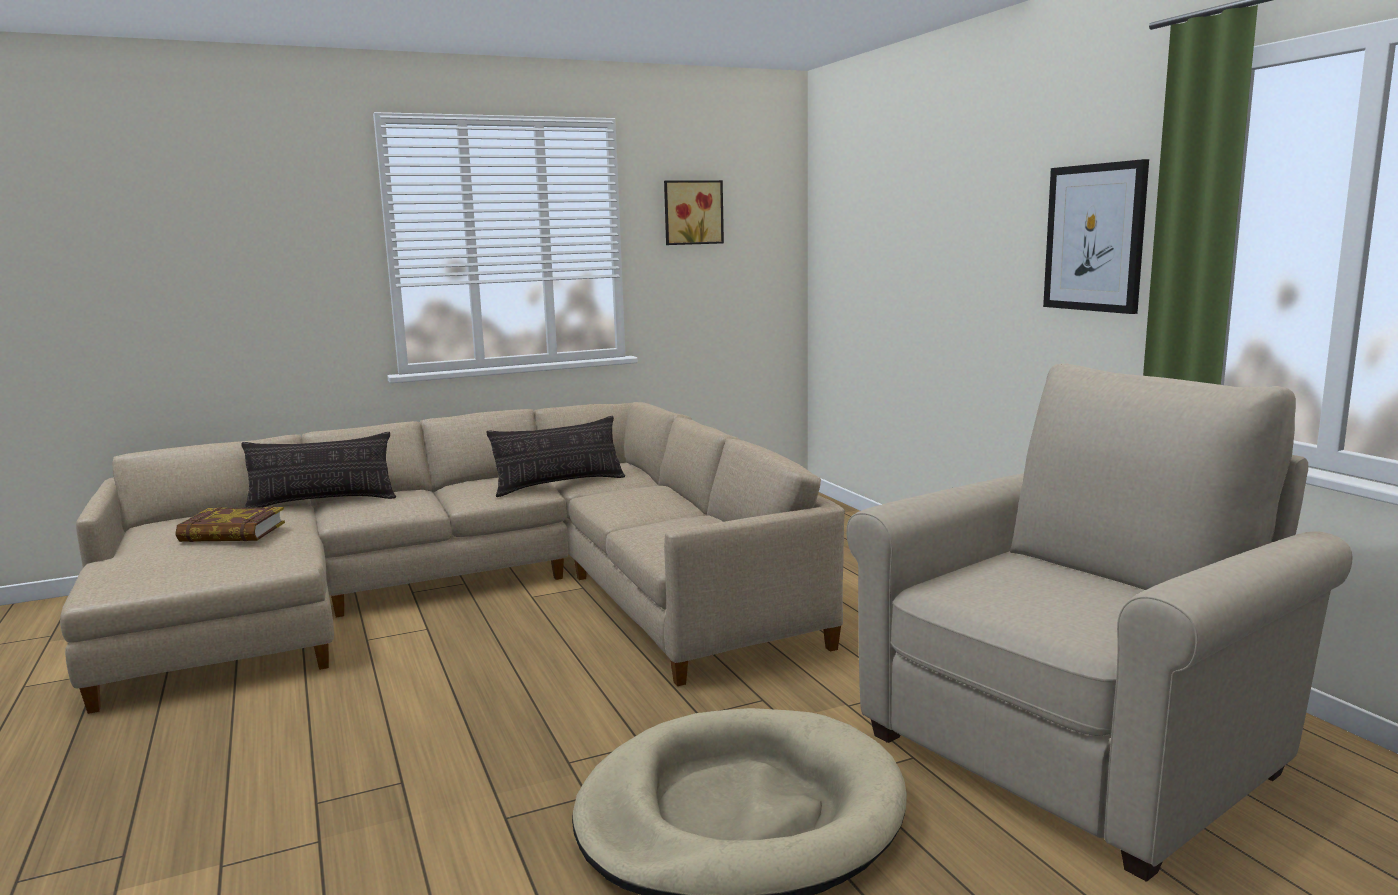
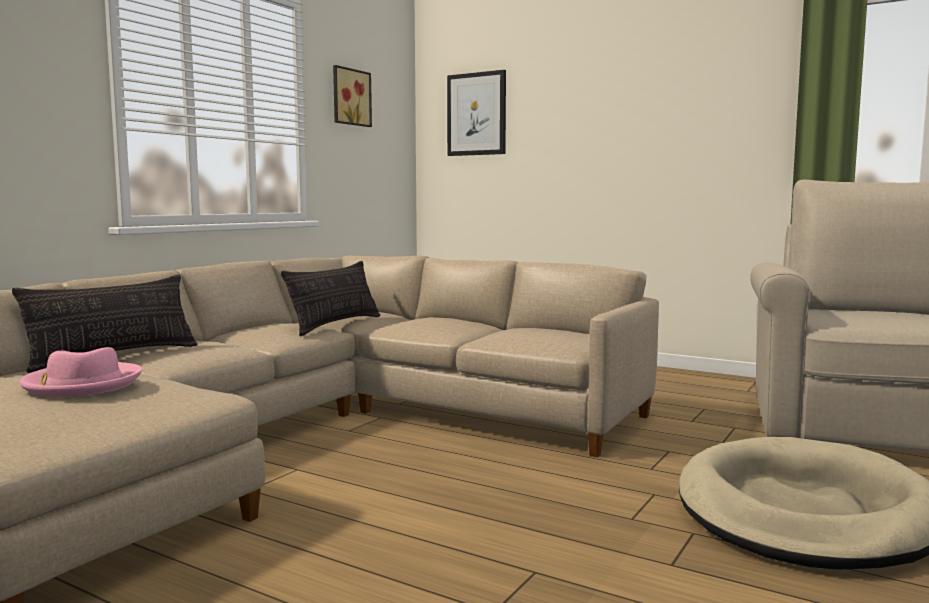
camera: 35 degrees left, 5 degrees down
(232, 533) = (82, 384): book -> pink hat
(1095, 238) = (731, 115): picture -> picture (476, 114)

